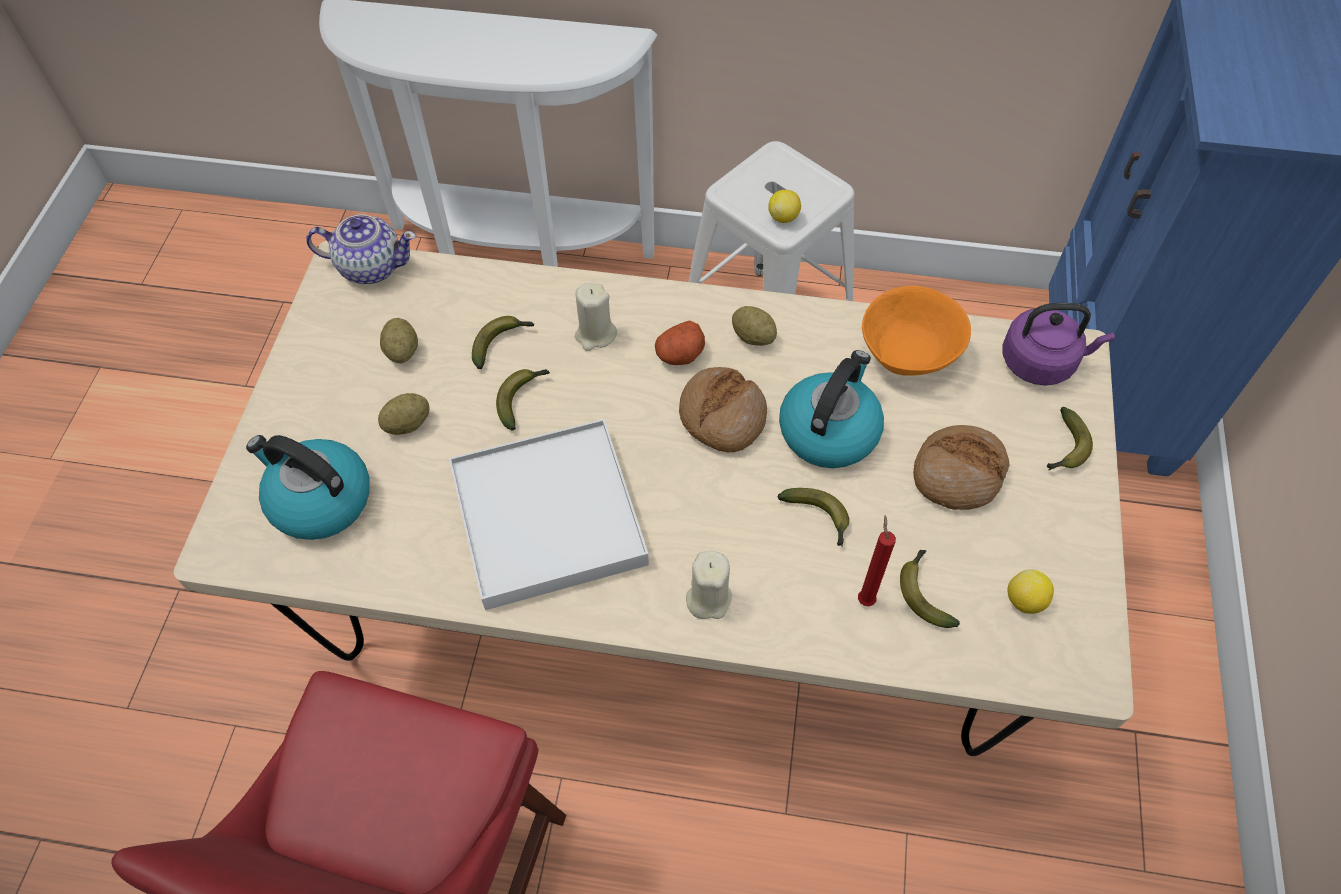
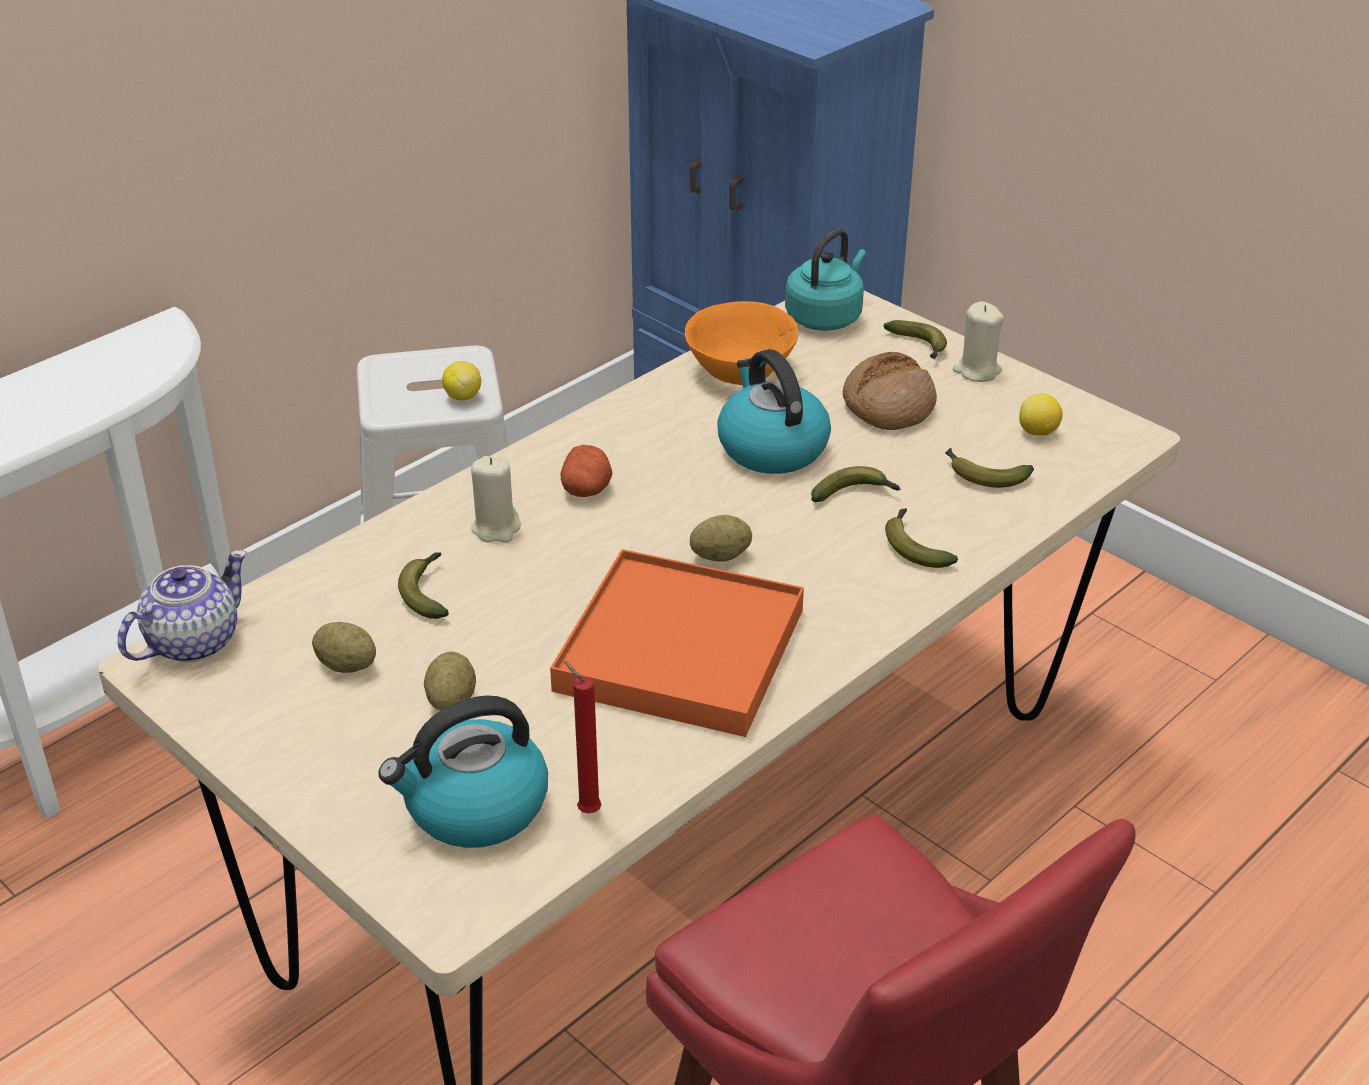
camera: 55 degrees left, 20 degrees down
(522, 399) = (517, 607): banana -> banana (914, 546)
(548, 516) = (680, 649): white tray -> orange tray
(708, 598) = (873, 591): beige candle -> beige candle (976, 371)
(721, 416) = (686, 497): bread -> none
(753, 337) = (619, 440): potato -> potato (720, 556)
(865, 598) = (958, 507): red candle -> red candle (586, 810)
(1041, 362) = (826, 317): purple kettle -> turquoise kettle

